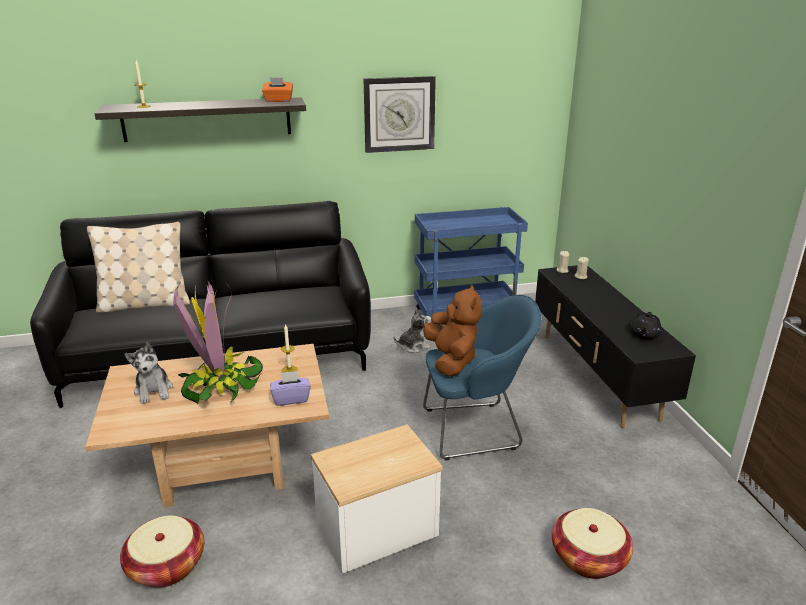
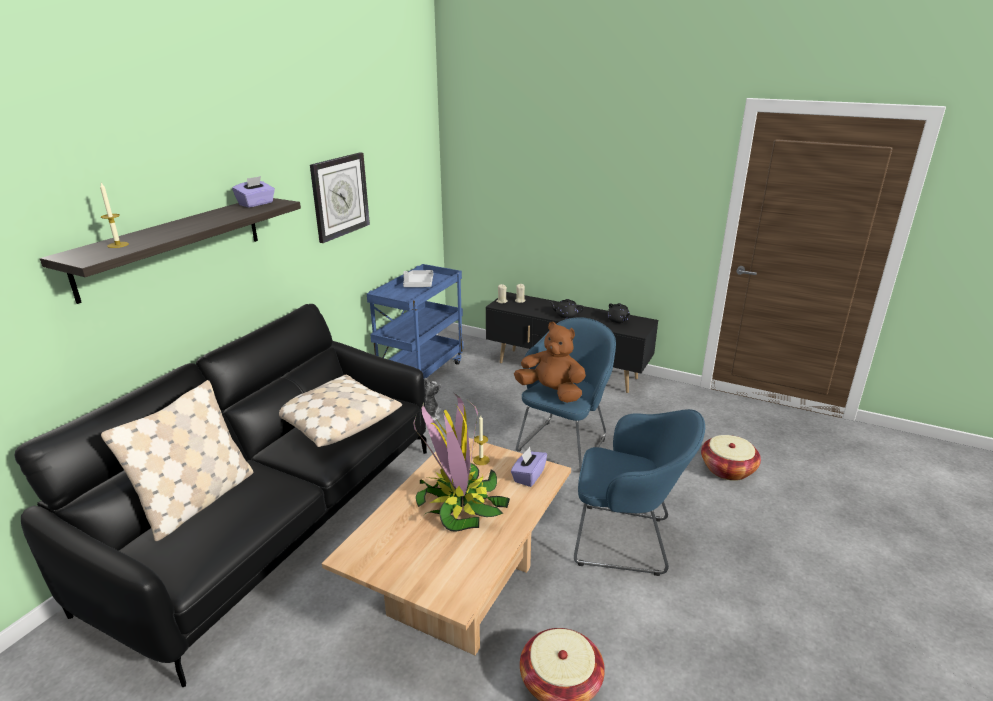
camera: 50 degrees left, 0 degrees up
(154, 390) = (415, 547): plush toy -> none
(278, 101) = (256, 204): orange tissue box -> purple tissue box
(280, 299) = (335, 421): none -> beige pillow
(376, 531) = (627, 541): side table -> blue armchair
(479, 222) = (418, 284): none -> grey tray
(597, 306) = (566, 315): none -> black teapot

